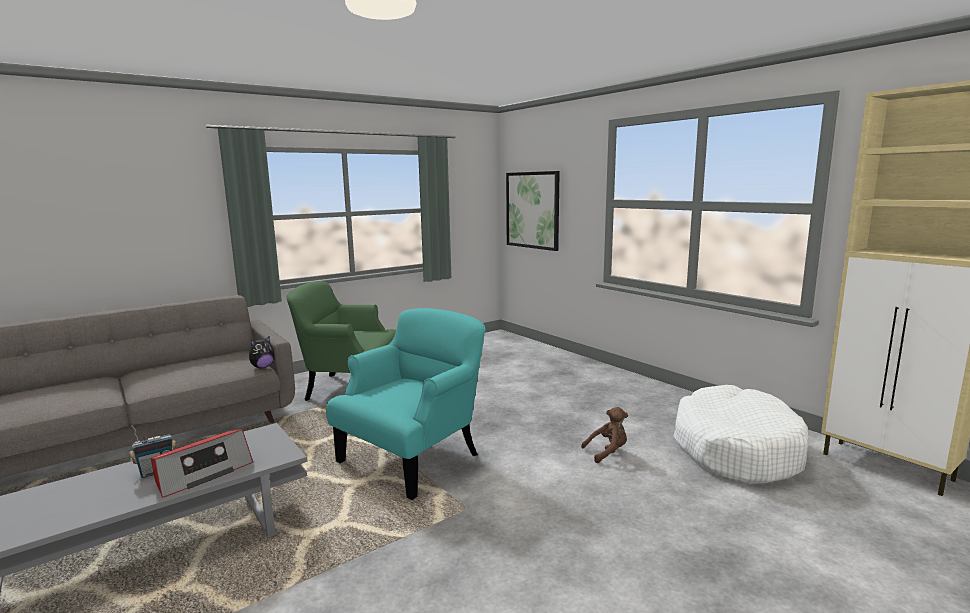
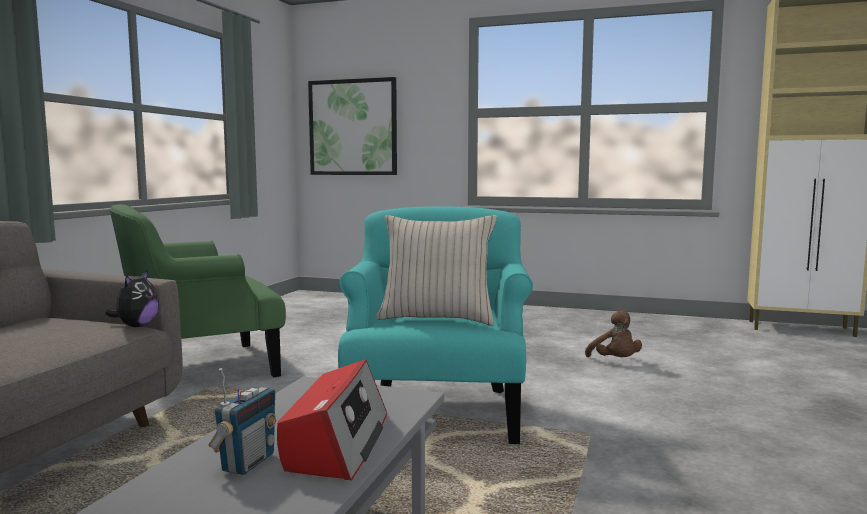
camera: 35 degrees left, 5 degrees down
(391, 398) = (437, 318): none -> beige pillow
(607, 452) = (615, 361): brown plush toy -> brown plush toy turned 120 degrees clockwise
(735, 449) = (699, 338): white dog bed -> none

